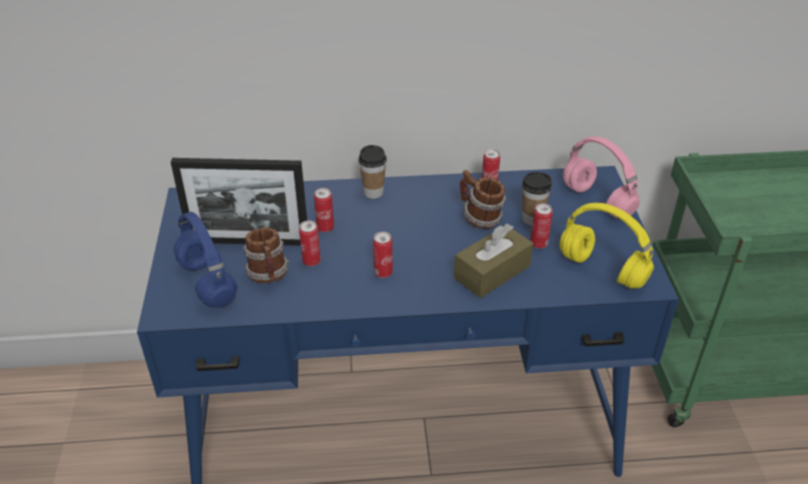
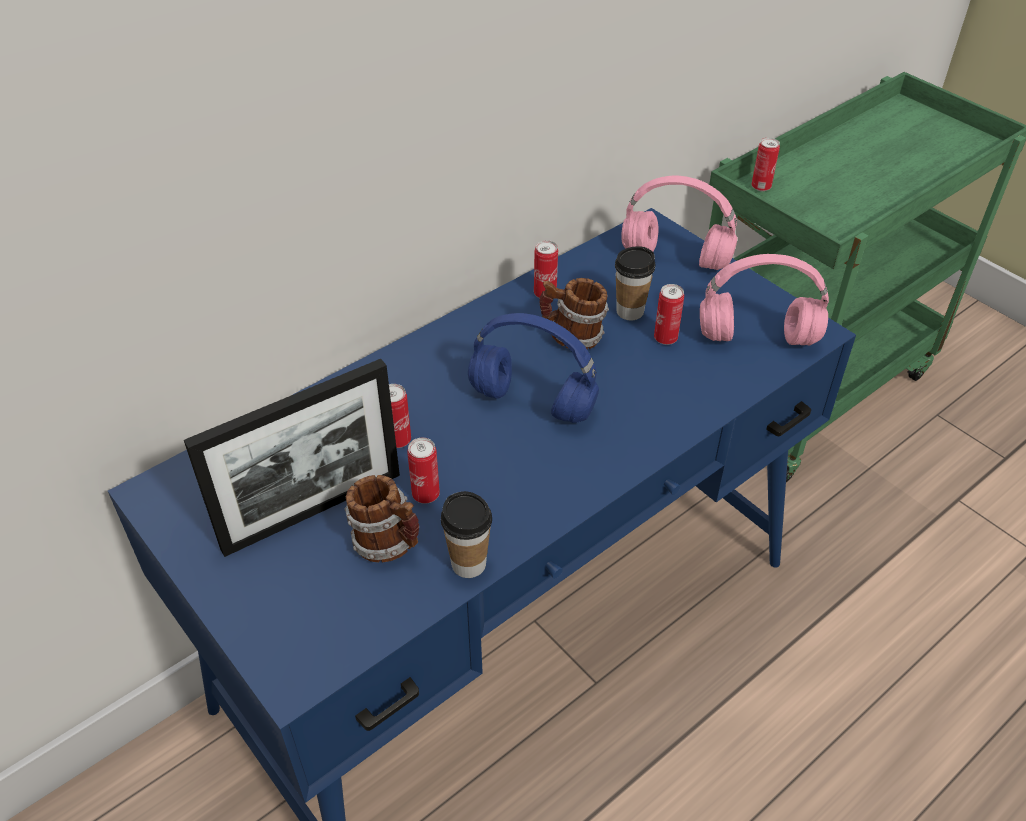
camera: 35 degrees left, 5 degrees up
(206, 282) = (310, 600): blue headphones -> blue headphones (530, 403)
(373, 192) = (413, 363): cup -> cup (468, 564)
(383, 273) = (529, 463): can -> can (761, 187)
(492, 272) = (650, 398): brown tissue box -> none
(604, 270) = (759, 337): yellow headphones -> pink headphones

